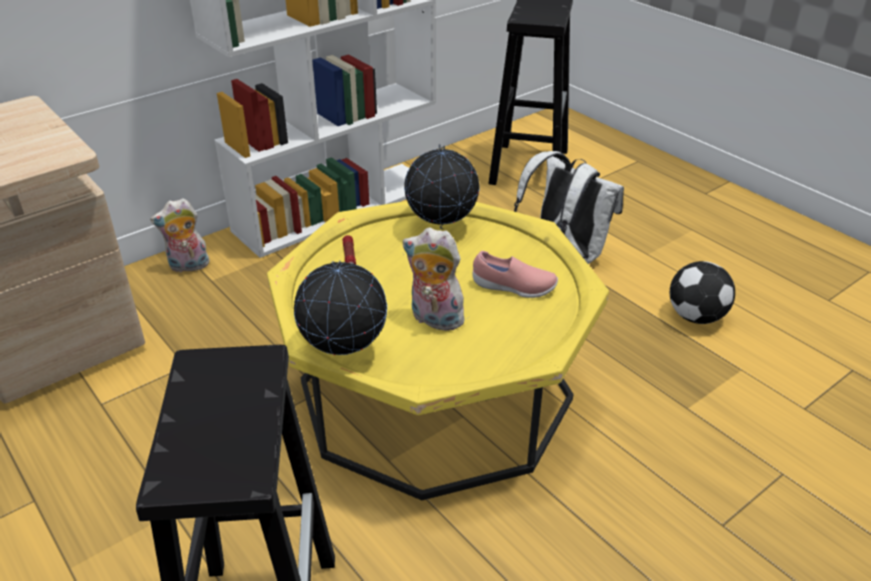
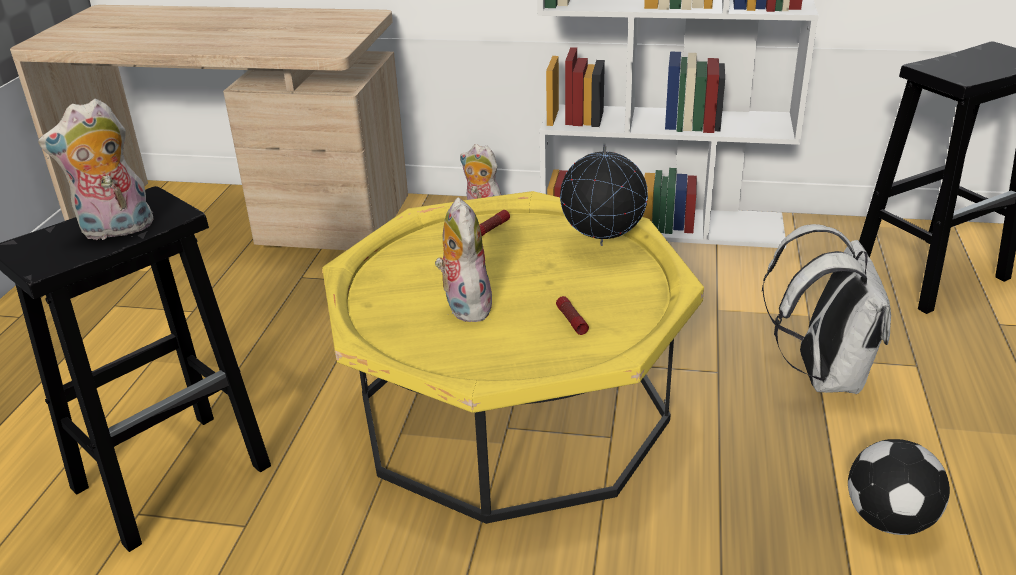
camera: 50 degrees right, 5 degrees down
(236, 406) = (116, 231): none -> plush toy
(344, 353) = (363, 290): globe -> none
(513, 288) = (571, 320): pink shoe -> flashlight

